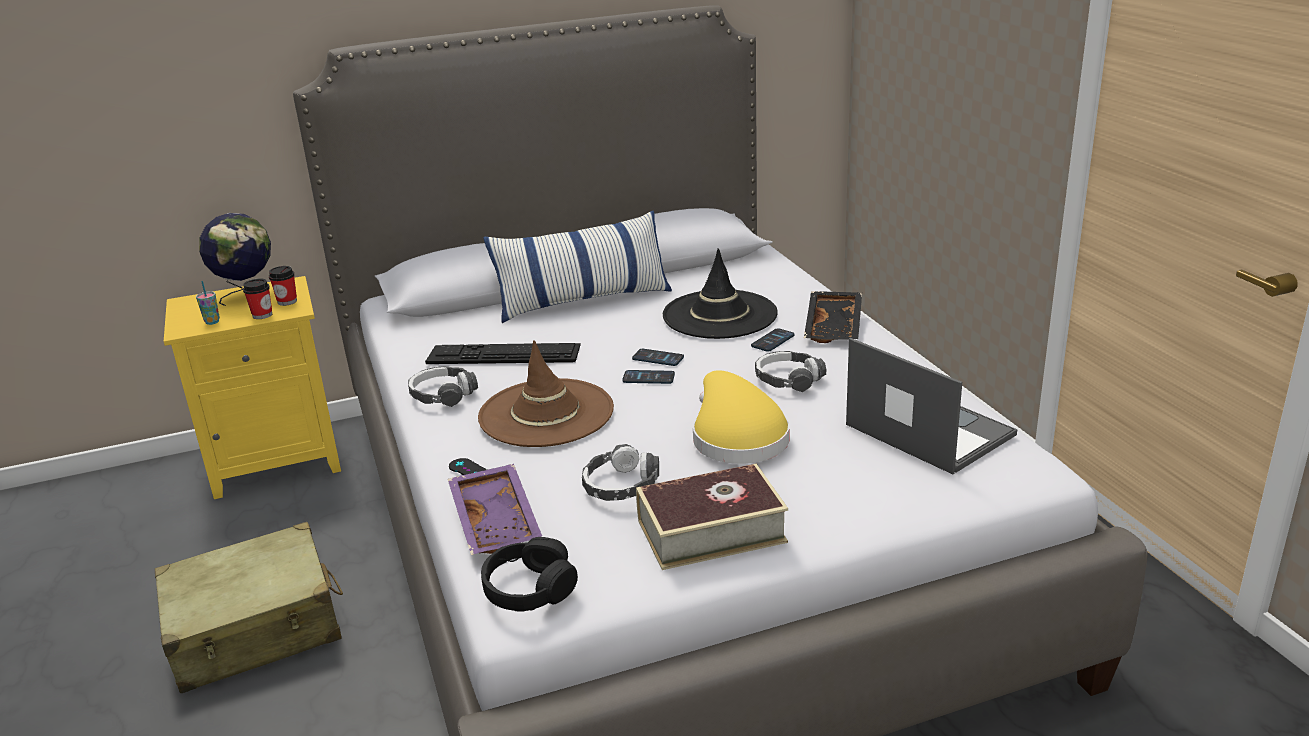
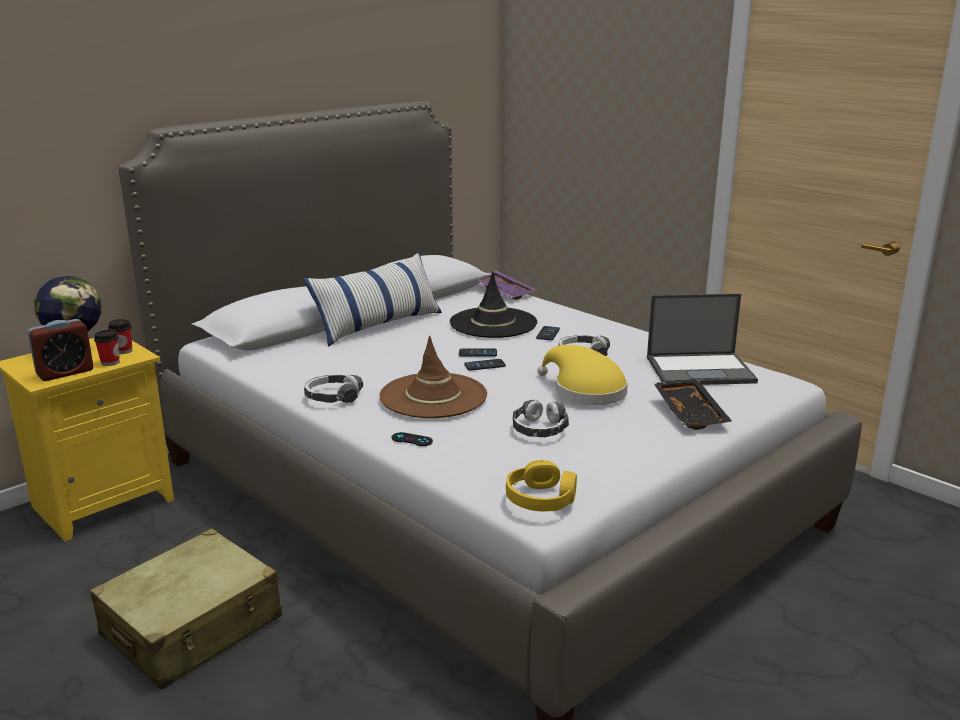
camera: 25 degrees left, 5 degrees down
(212, 322) = (65, 372): cup -> alarm clock
(498, 521) = (472, 465): purple tray -> purple tray (504, 292)
(504, 354) = (354, 365): keyboard -> none
(529, 588) = (541, 499): black headphones -> yellow headphones
(711, 531) = (627, 445): book -> none
(835, 327) = (581, 321): black tray -> black tray (691, 413)
(927, 429) = (701, 370): laptop -> laptop turned 150 degrees clockwise

